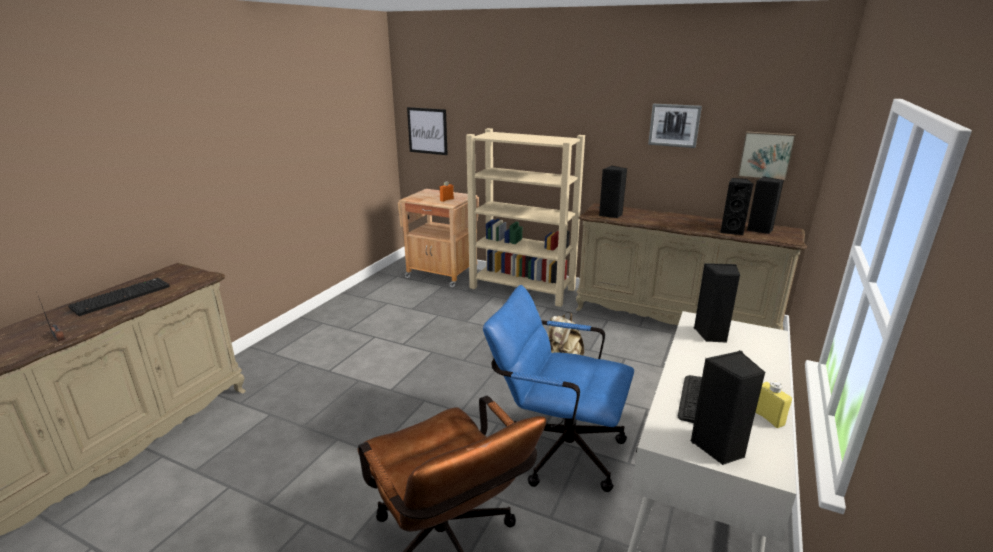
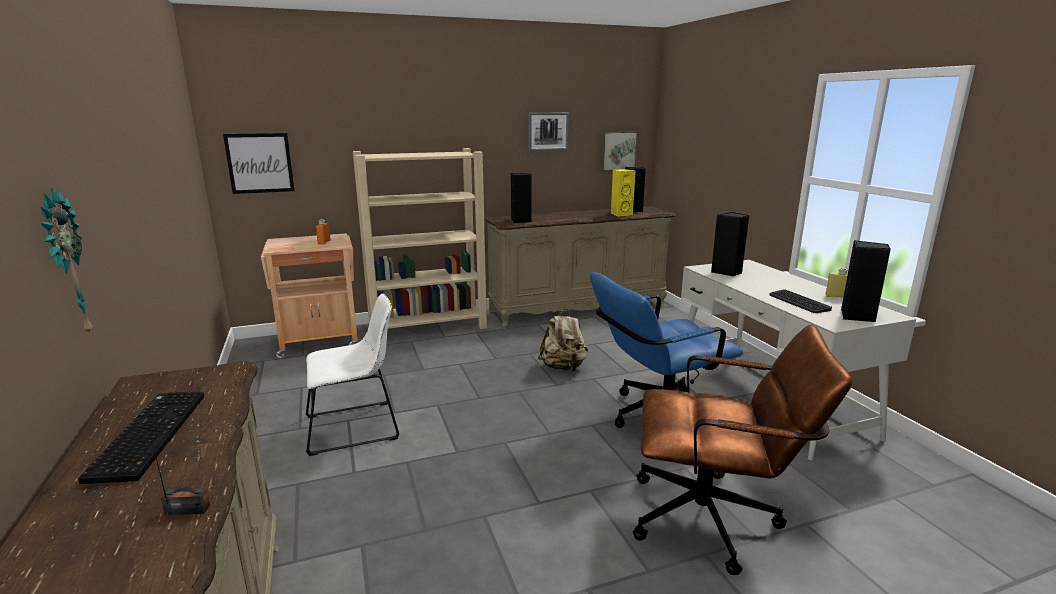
camera: 45 degrees left, 5 degrees down
(138, 199) = (63, 265): none -> wall clock
(372, 343) = (356, 426): none -> white chair
(731, 231) = (620, 214): black speaker -> yellow speaker

